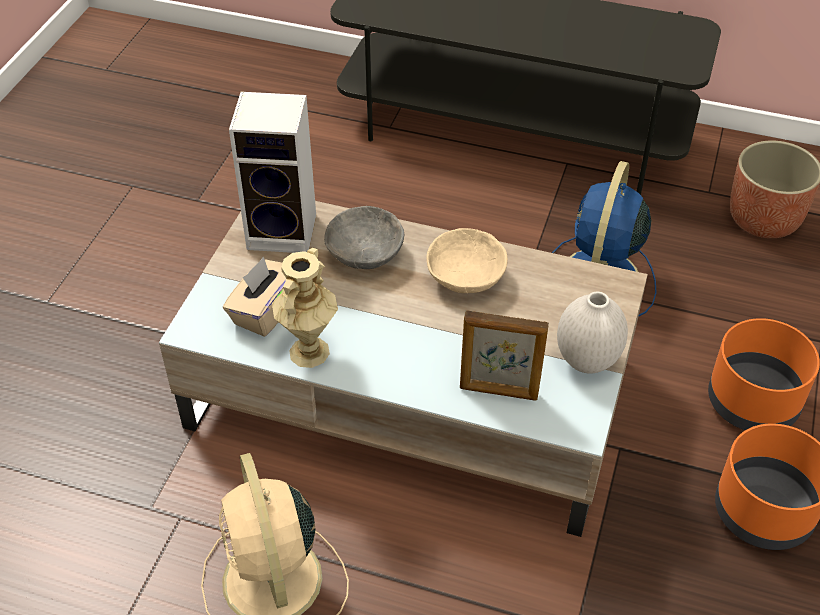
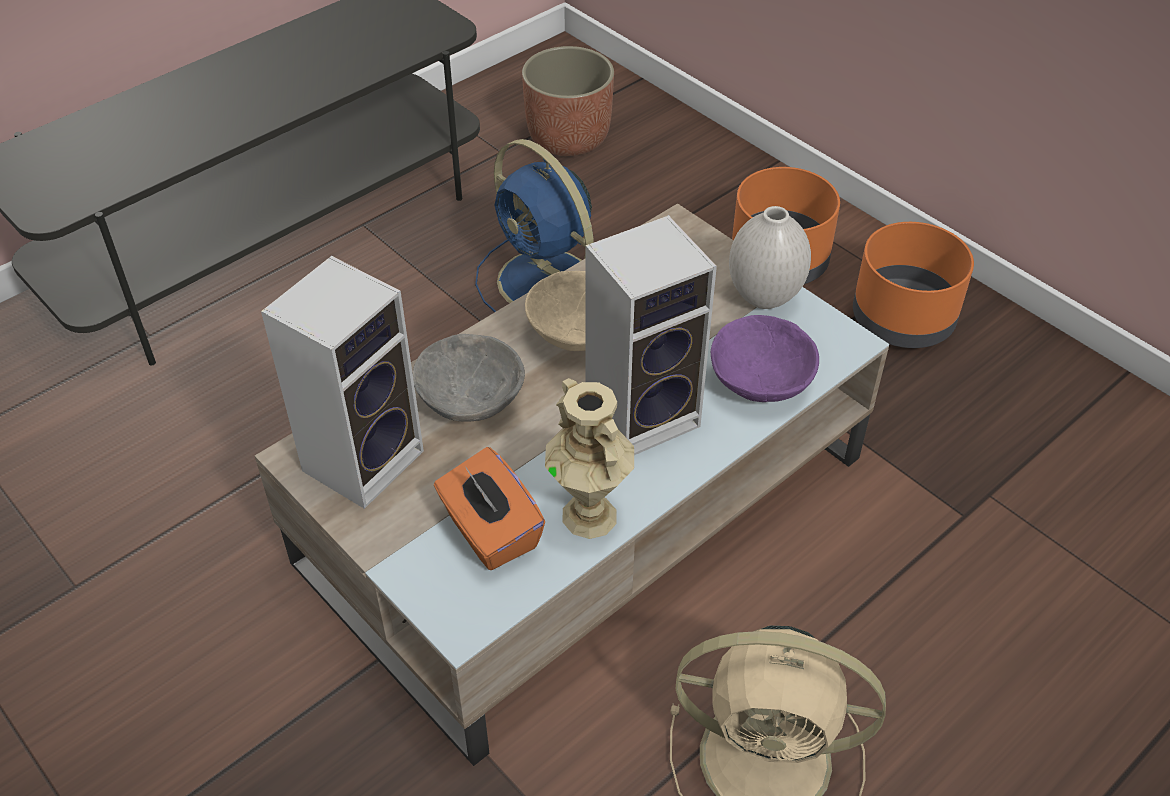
camera: 60 degrees left, 0 degrees up
(265, 311) = (490, 532): beige tissue box -> orange tissue box
(417, 342) = (645, 413): none -> speaker
(499, 391) = (760, 379): picture frame -> purple bowl

